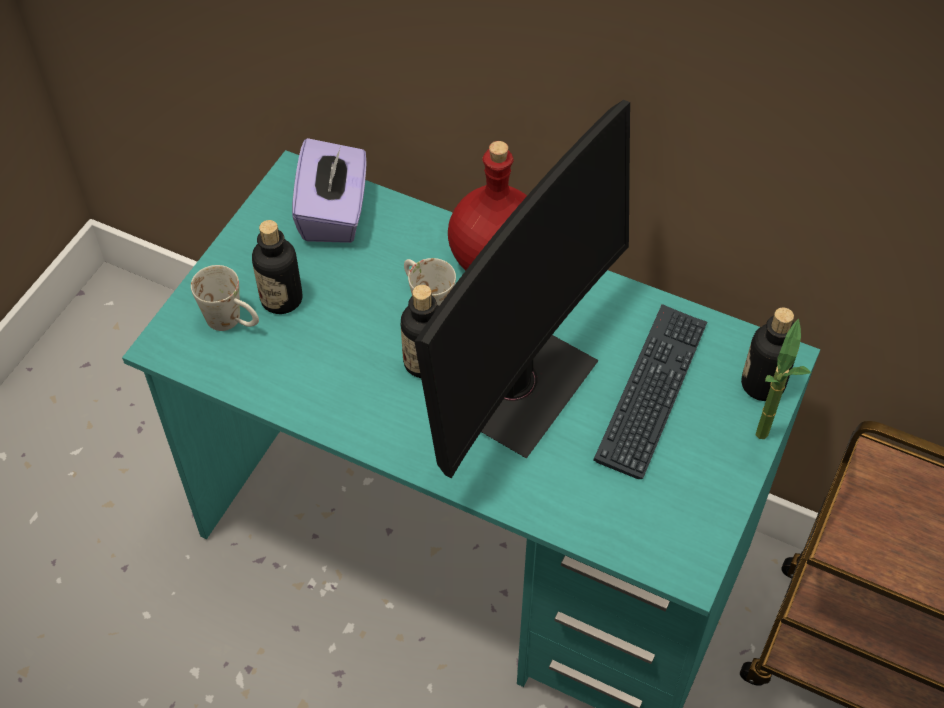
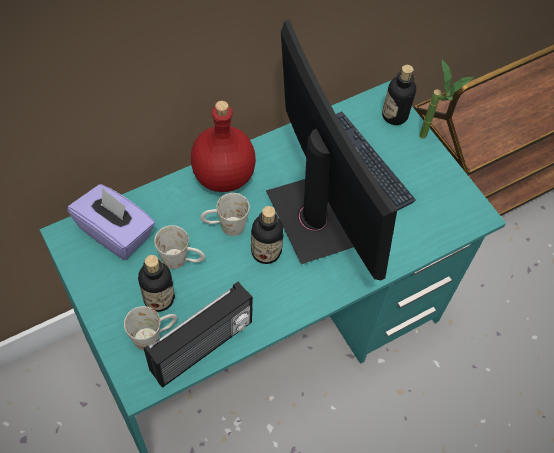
camera: 60 degrees left, 5 degrees up
(250, 375) = (203, 348): none -> radio
(347, 291) = (182, 260): none -> white mug

